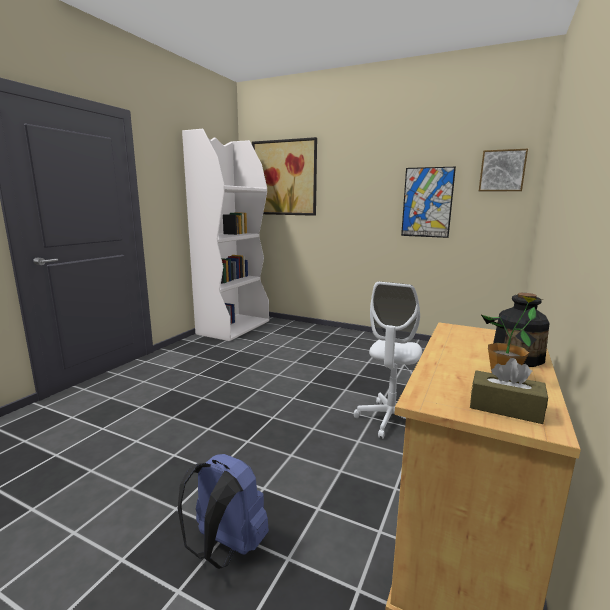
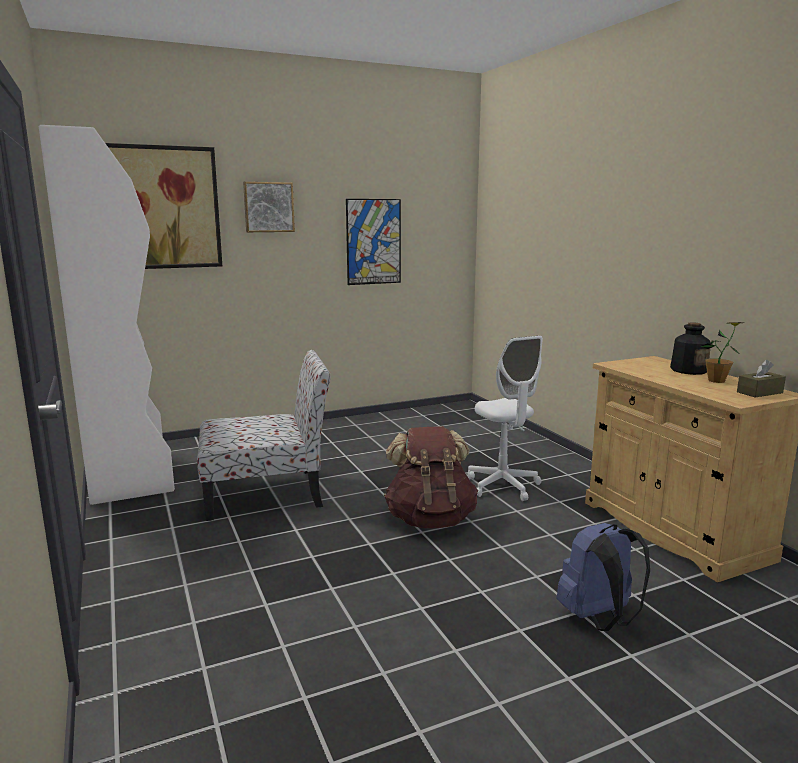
camera: 50 degrees left, 0 degrees up
(257, 358) = (267, 493): none -> chair
(294, 413) = (430, 519): none -> brown backpack
(502, 171) = (444, 205): picture -> picture (268, 207)

